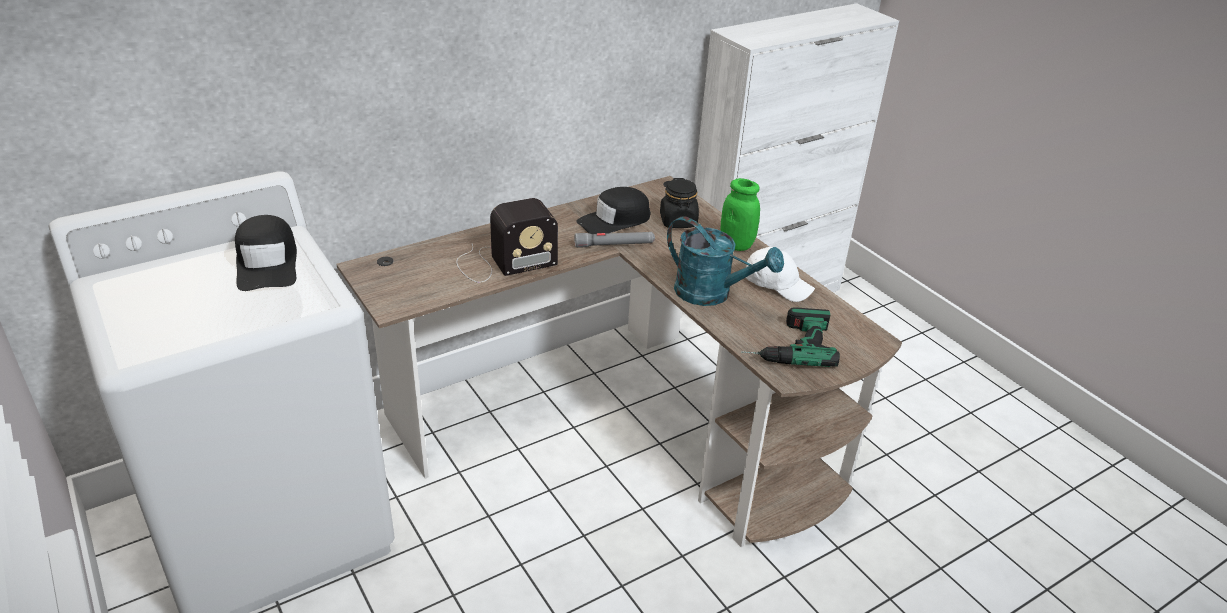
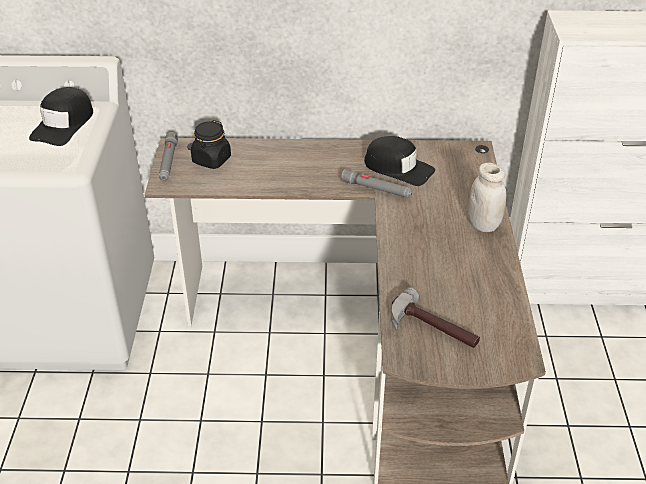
camera: 35 degrees right, 5 degrees up
(373, 284) = (168, 162): none -> grey flashlight
(502, 262) = (274, 175): radio -> none
(614, 221) = (398, 168): black cap -> black cap turned 150 degrees counterclockwise
(678, 221) = (453, 186): black jar -> black jar (211, 160)
(712, 294) = (414, 261): turquoise watering can -> none
(736, 245) = (483, 224): green jar -> white jar
(777, 284) = (482, 274): white cap -> none
(785, 344) = (431, 330): power drill -> hammer

